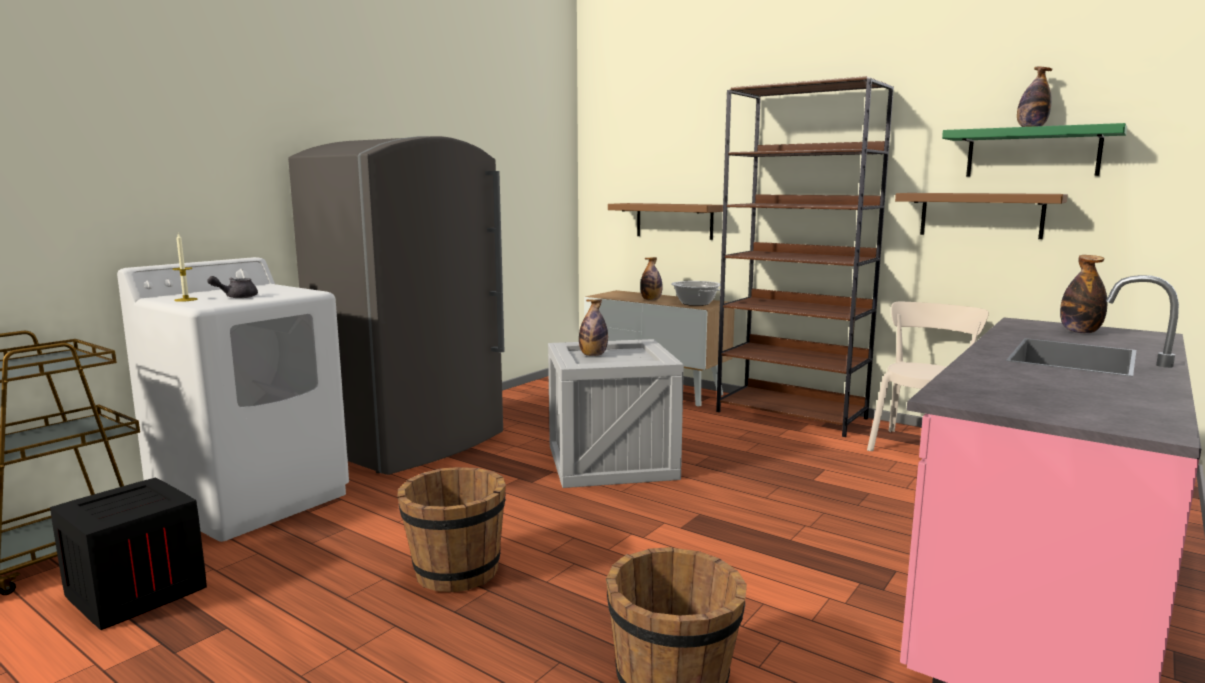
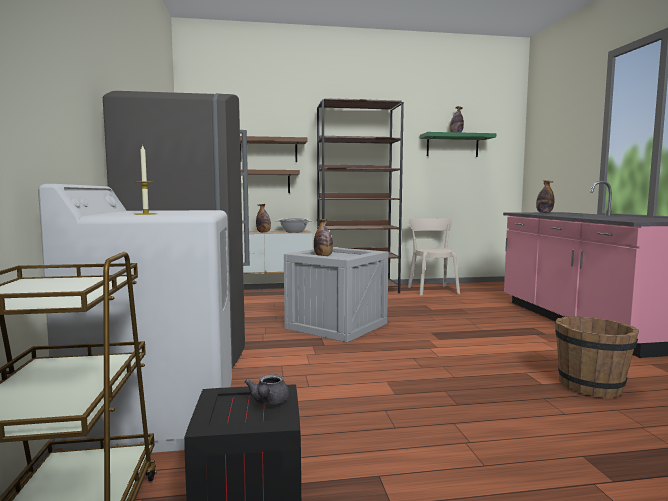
camera: 45 degrees left, 5 degrees down
(236, 297) = (178, 212): grey teapot -> grey teapot (268, 402)
(455, 572) = (409, 391): brown bucket -> none
(981, 215) = (433, 174): brown shelf -> brown shelf (268, 150)

